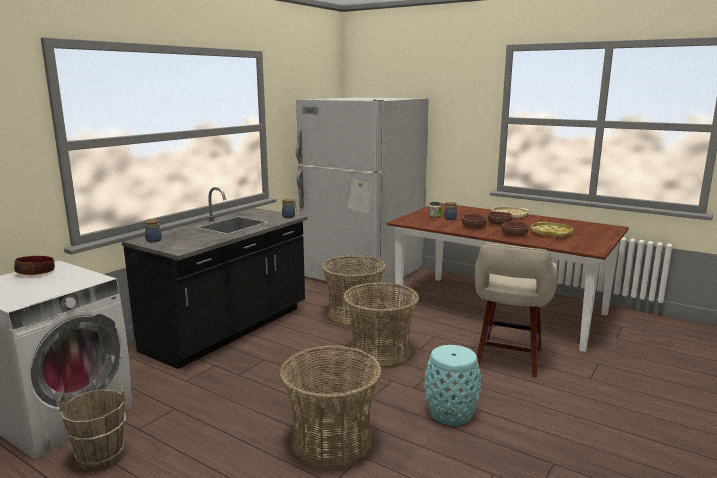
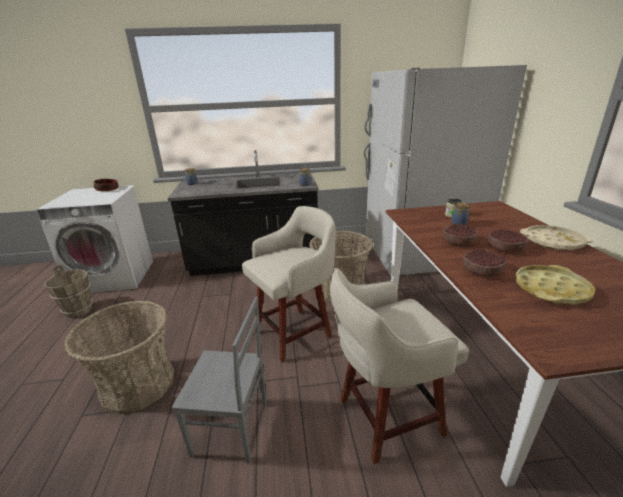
camera: 50 degrees right, 10 degrees up
(380, 354) = (295, 333): basket -> beige stool
(451, 413) = (232, 430): turquoise stool -> grey chair

